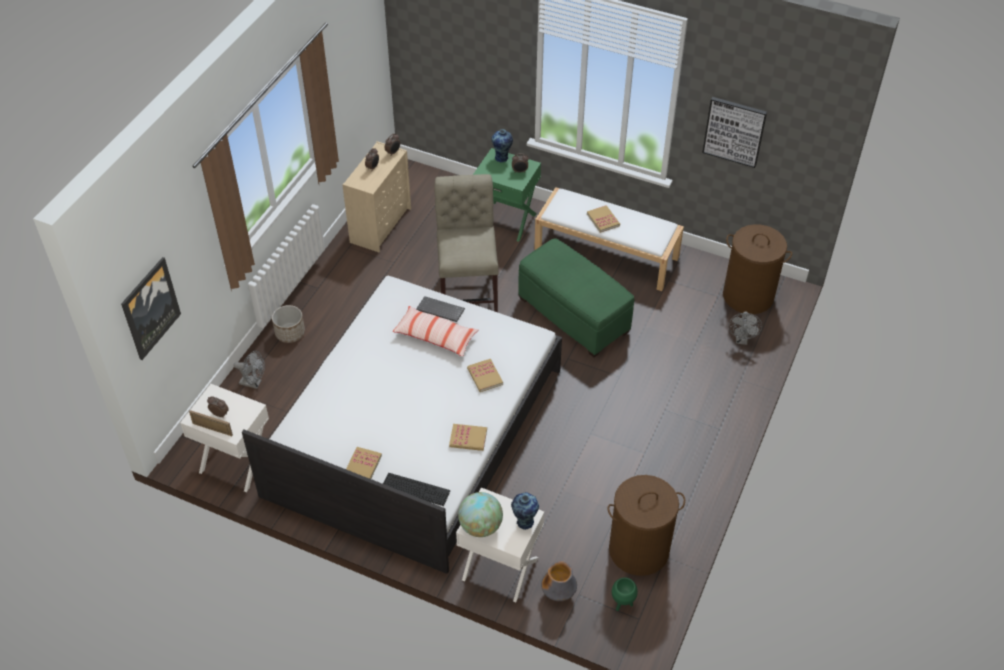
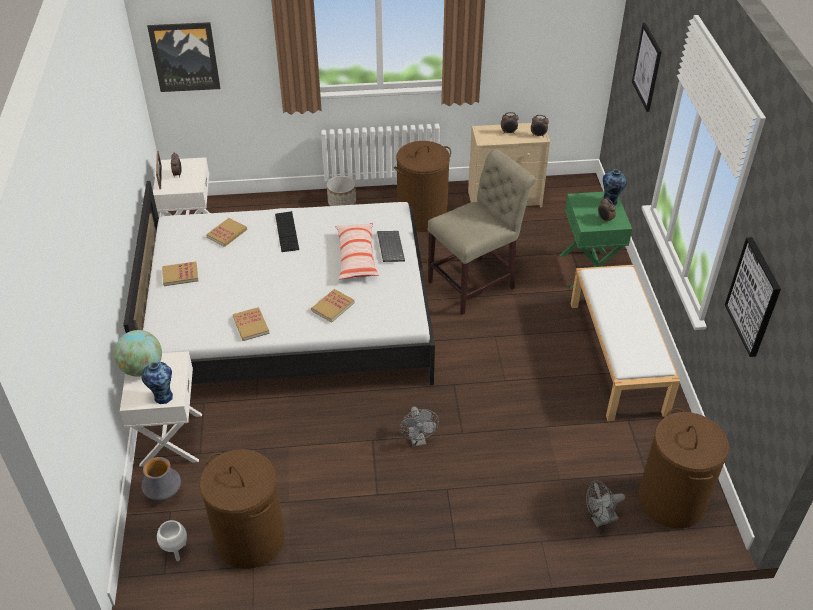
camera: 60 degrees right, 5 degrees down
(254, 383) = (276, 208): grey fan -> grey fan (418, 440)
(356, 287) = (422, 216): none -> brown laundry basket
(415, 489) = (172, 316): keyboard -> keyboard (287, 231)
(466, 41) = (647, 67): none -> picture
(574, 315) = (512, 366): green ottoman -> none
(603, 220) = (618, 312): book -> book (227, 233)
(622, 604) = (176, 552): green planter -> white planter

